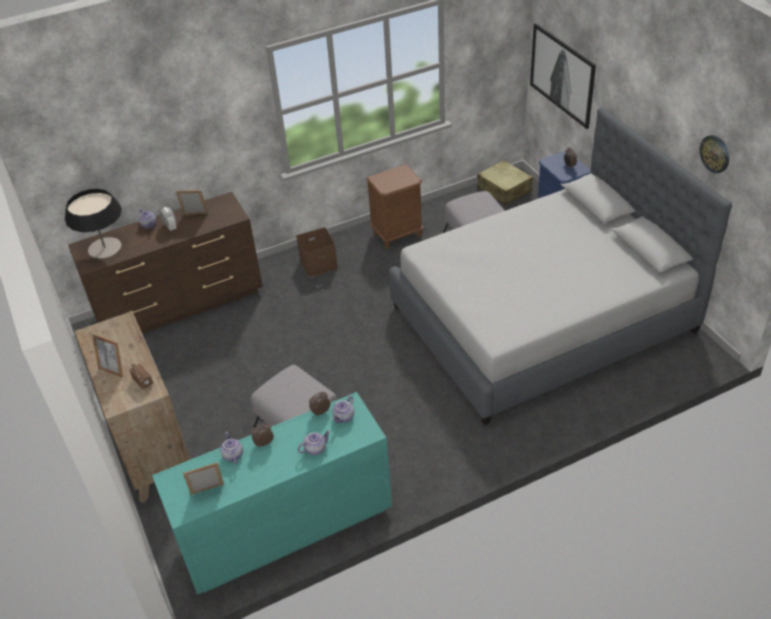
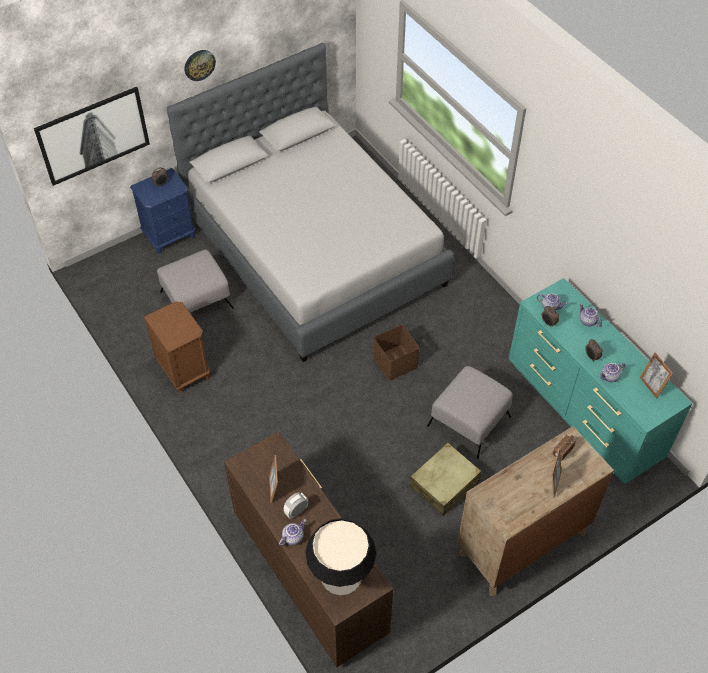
camera: 100 degrees left, 10 degrees up
(319, 263) = (233, 440): brown storage box -> brown storage box (394, 362)
(504, 190) = (110, 280): beige suitcase -> beige suitcase (444, 484)
(715, 153) = (290, 28): wall clock -> wall clock (199, 65)

